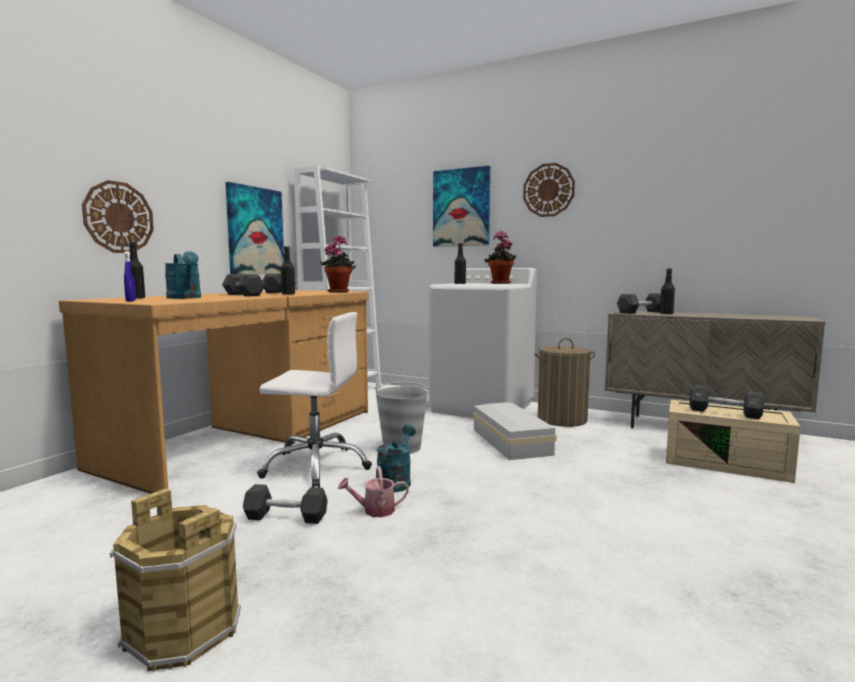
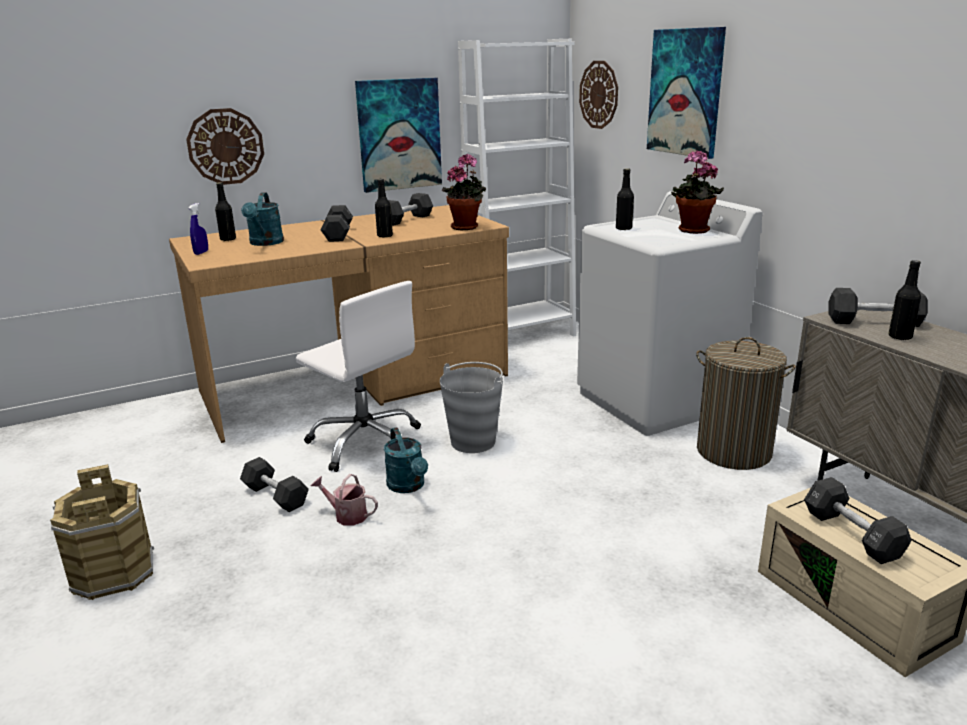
camera: 35 degrees right, 15 degrees up
(395, 481) = (408, 486): turquoise watering can -> turquoise watering can turned 105 degrees clockwise
(511, 441) = (607, 468): white storage box -> none
(548, 190) = (798, 77): wall clock -> wall clock (599, 94)

